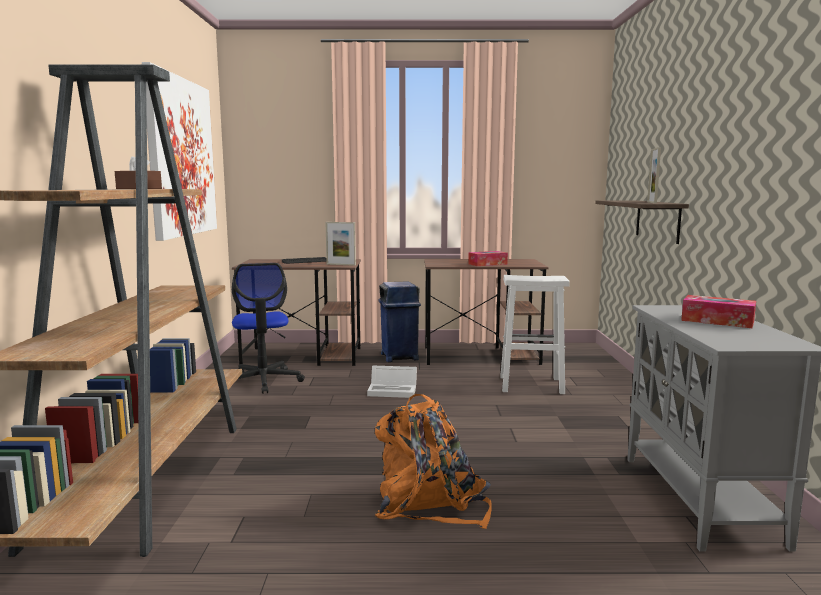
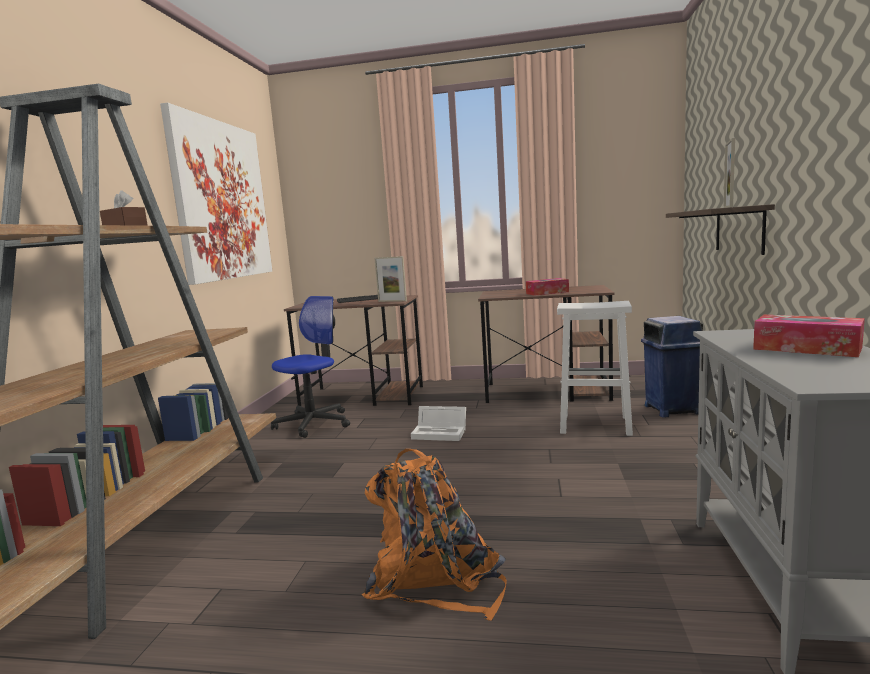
camera: 10 degrees right, 0 degrees up
(263, 381) = (313, 423): office chair -> office chair turned 135 degrees counterclockwise
(399, 356) = (460, 394): blue trash can -> blue trash can (671, 409)

